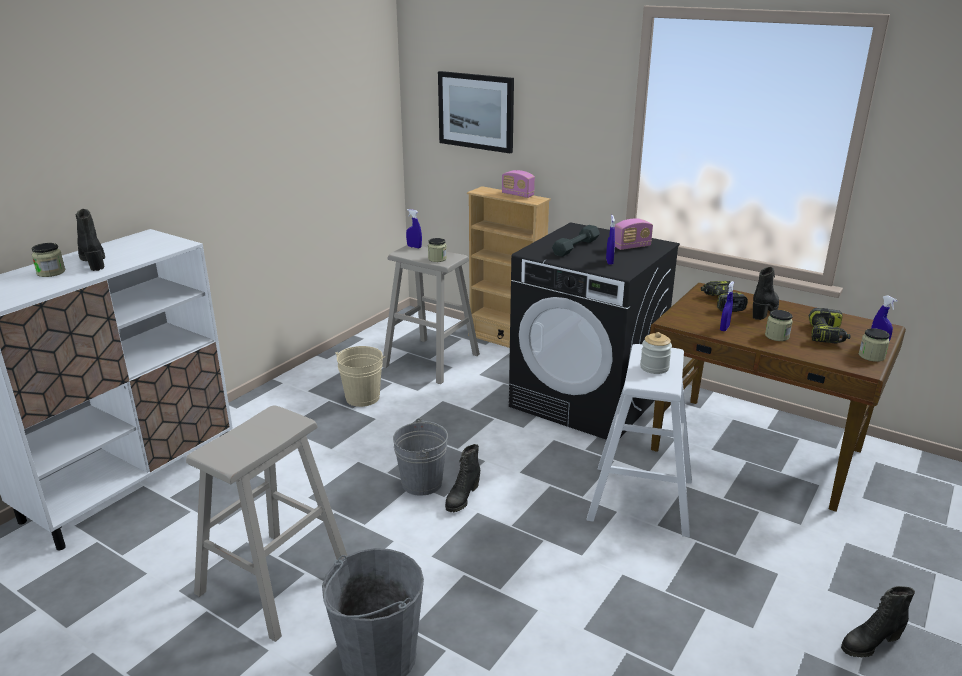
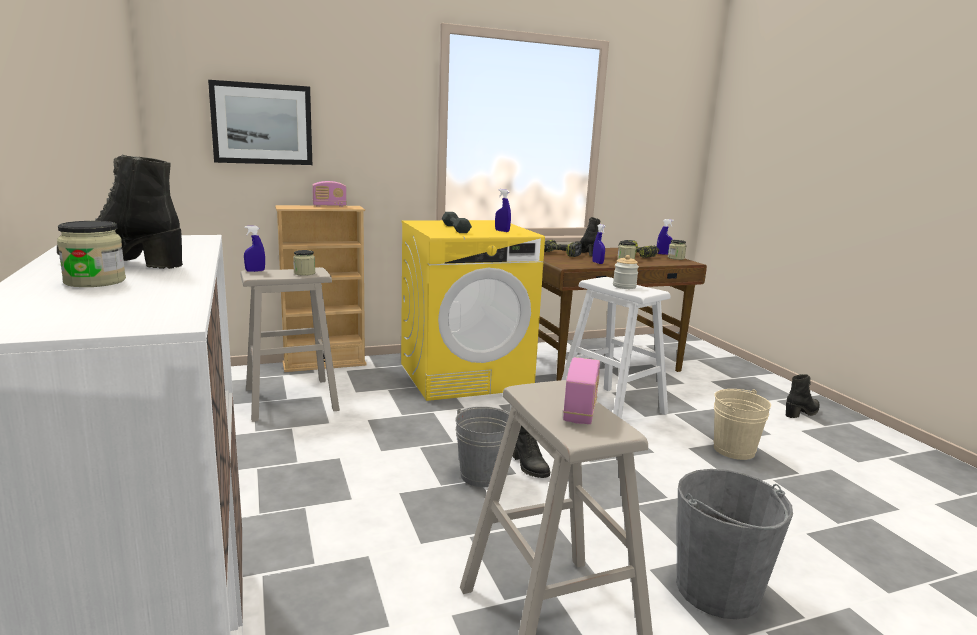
camera: 55 degrees left, 10 degrees down
(362, 398) = (289, 450): beige bucket -> beige bucket (734, 450)
(587, 400) = (465, 375): black washing machine -> yellow washing machine
(632, 247) = (485, 224): radio -> radio (580, 411)
(870, 643) = (802, 413): black boot -> black boot turned 135 degrees counterclockwise

